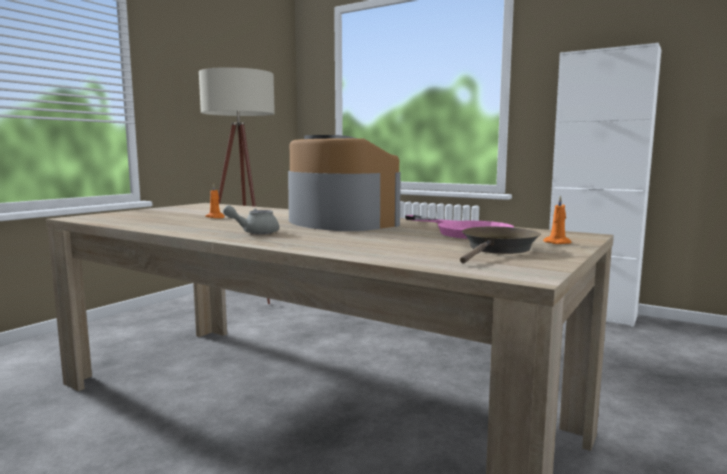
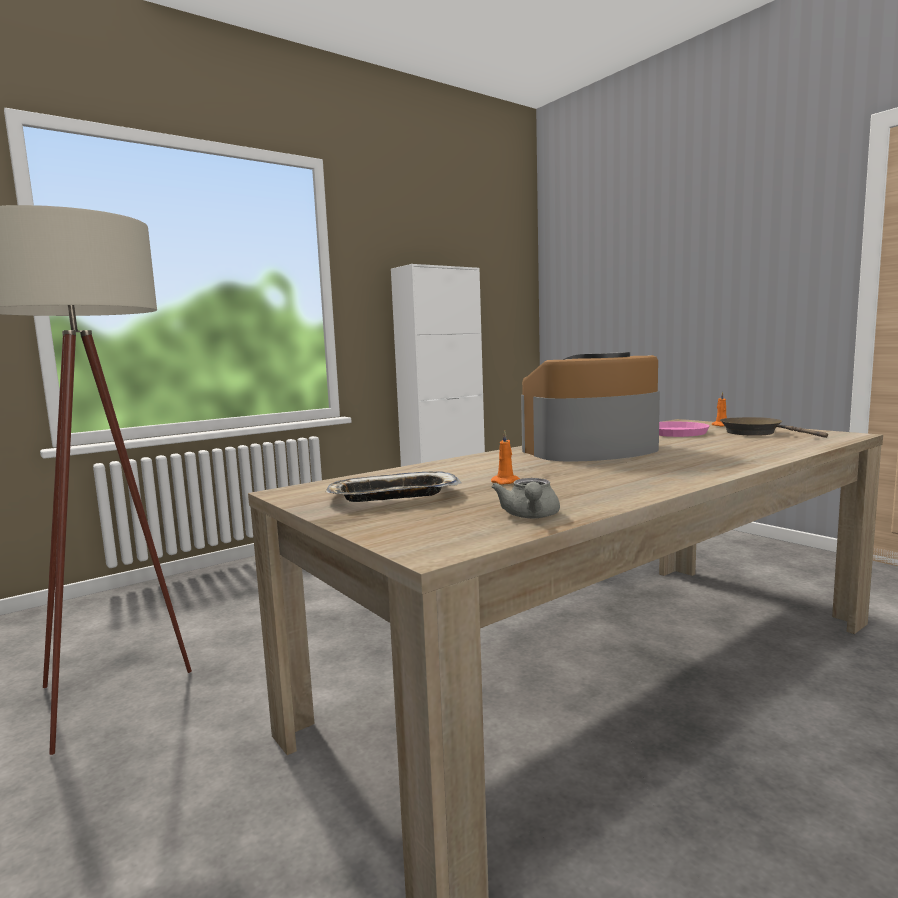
camera: 70 degrees left, 0 degrees up
(185, 211) = (392, 496): none -> tray
(255, 232) = (667, 468): grey teapot -> grey teapot (530, 516)

